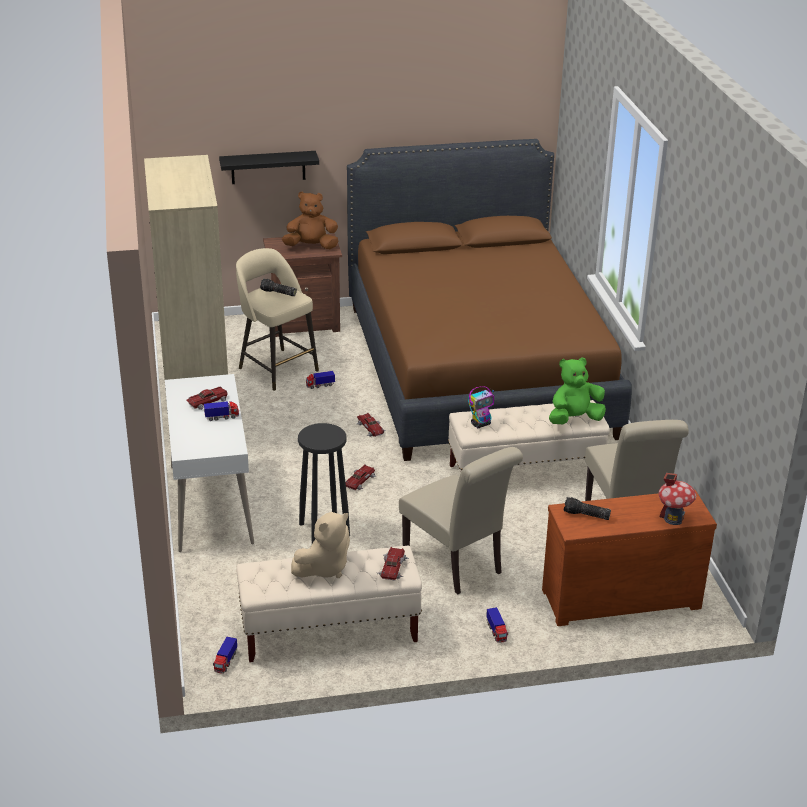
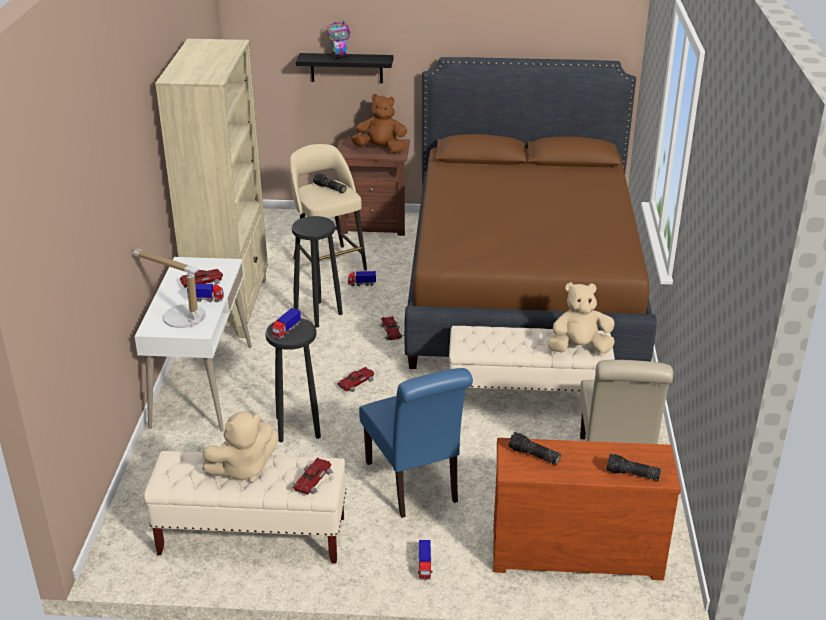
camera: 15 degrees right, 0 degrees up
(205, 436) = (180, 316): none -> table lamp
(225, 662) = (134, 550): toy truck -> toy truck (286, 331)
(291, 421) = (318, 314): none -> black stool
(457, 565) = (415, 485): beige chair -> blue chair
(481, 424) = (477, 341): toy robot -> toy robot (340, 57)
(574, 419) = (579, 349): green plush toy -> beige plush toy
(673, 518) = (632, 475): toy house -> flashlight

